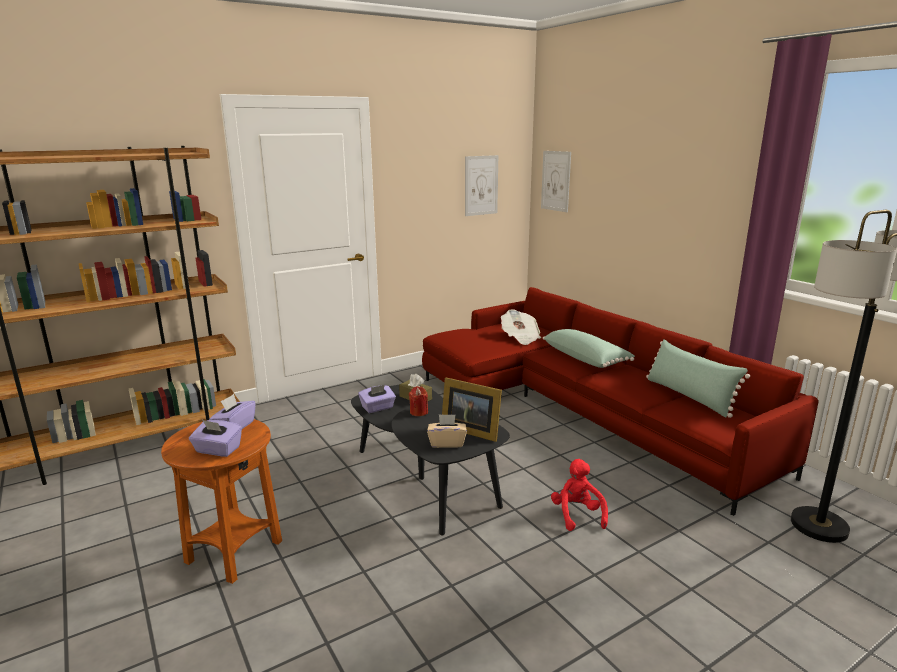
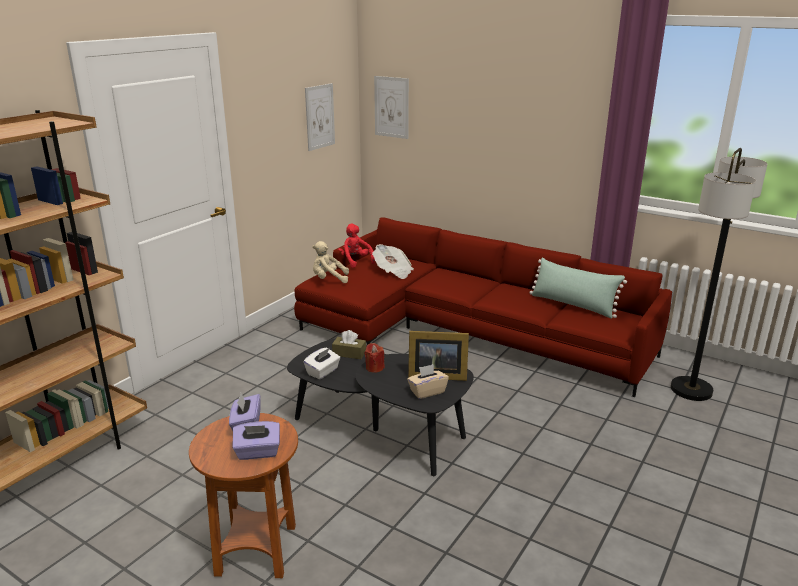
camera: 25 degrees left, 5 degrees up
(378, 408) = (323, 372): purple tissue box -> white tissue box
(454, 335) = (329, 279): none -> beige plush toy
(577, 515) = (527, 427): red plush toy -> red plush toy (355, 261)
(586, 358) = (466, 283): green pillow -> none

